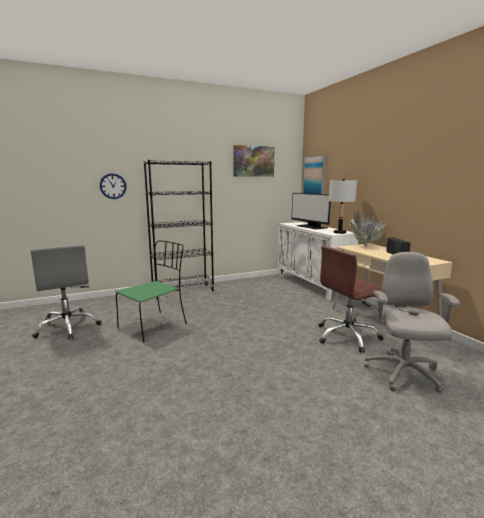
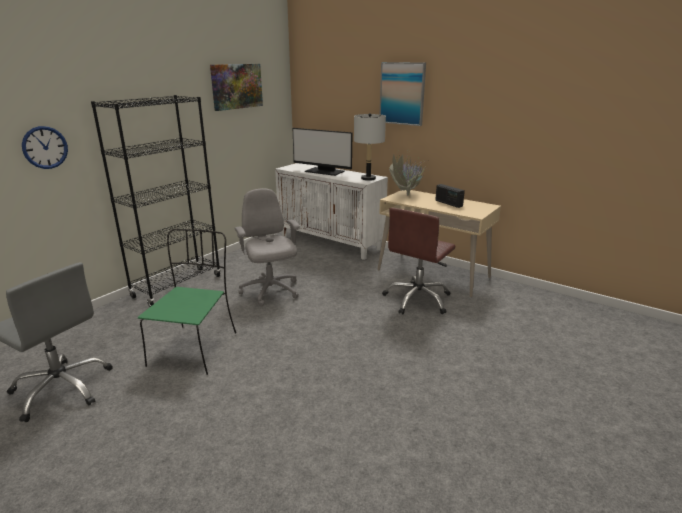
camera: 30 degrees left, 10 degrees up
(314, 176) = (314, 103): picture -> picture (402, 93)
(403, 374) = (490, 325): grey office chair -> grey office chair (270, 292)

